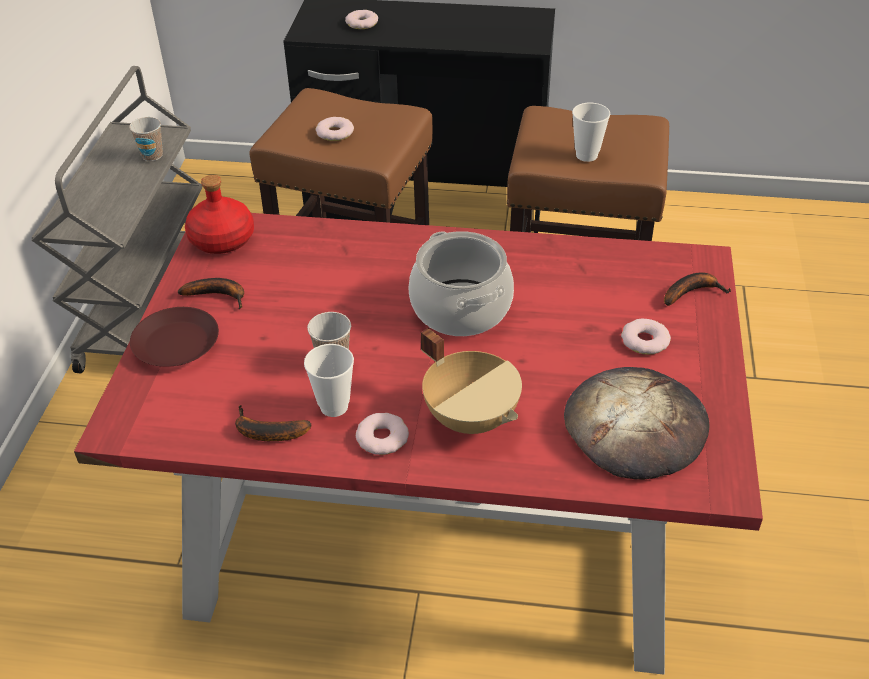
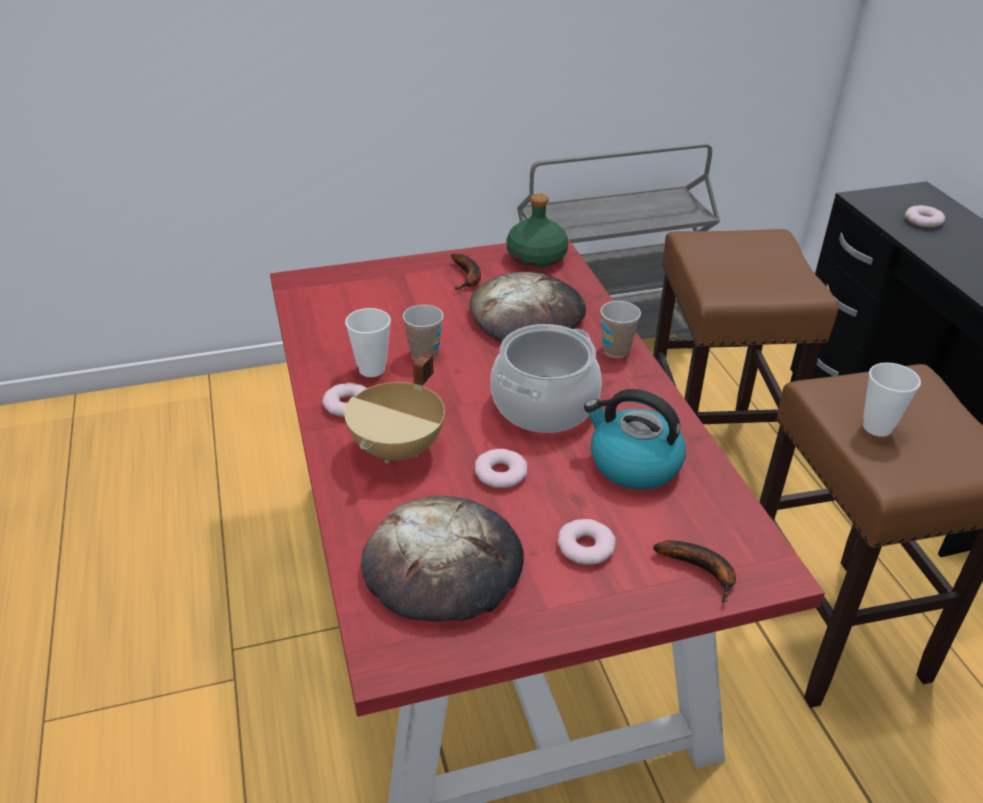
camera: 65 degrees right, 5 degrees down
(152, 155) = (661, 217): cup -> cup (616, 349)
(177, 344) = (399, 277): brown plate -> none
(222, 240) = (536, 257): red bottle -> green bottle
(266, 432) = (325, 345): banana -> none
(317, 276) = (527, 315): none -> bread
(335, 133) = (734, 263): donut -> donut (500, 473)
(563, 284) = (633, 464): none -> kettle

